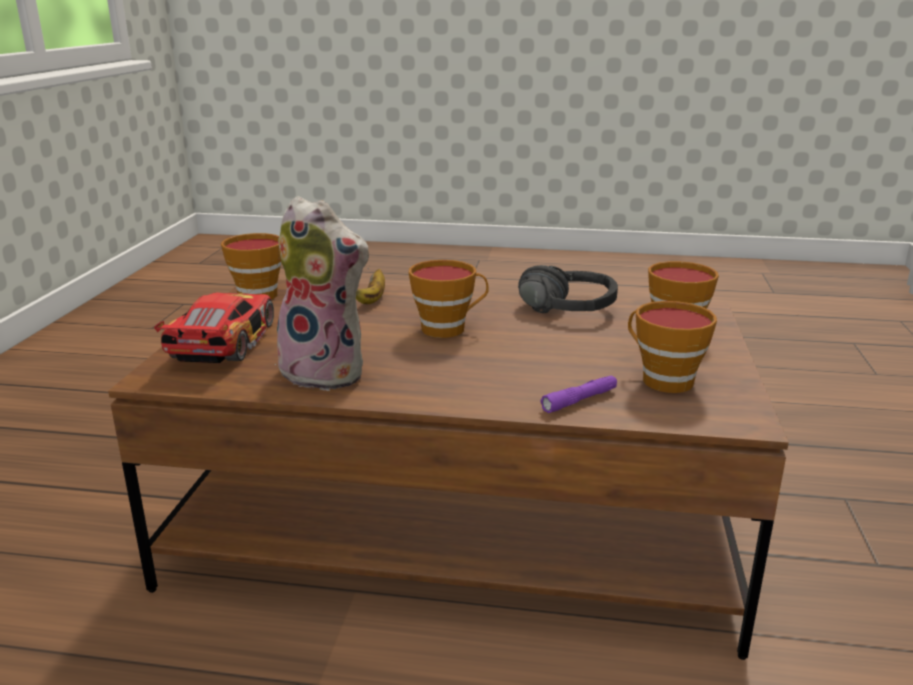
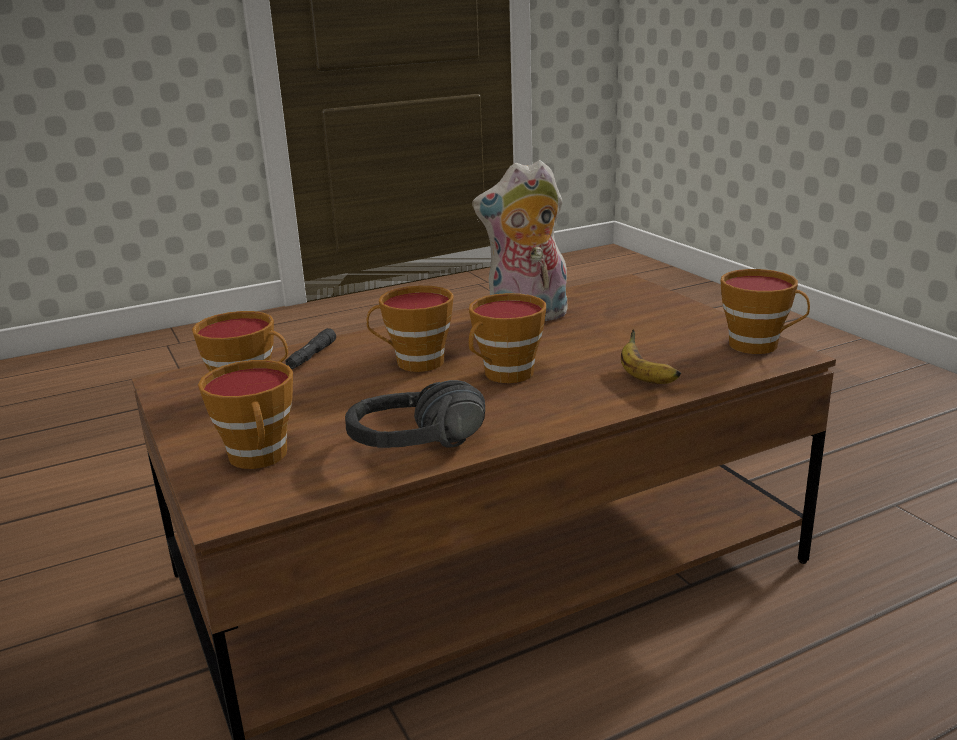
camera: 145 degrees right, 0 degrees up
(222, 342) = (652, 308): toy car -> none
(497, 360) = (414, 363): none -> cup
(579, 400) = (312, 356): purple flashlight -> black flashlight

